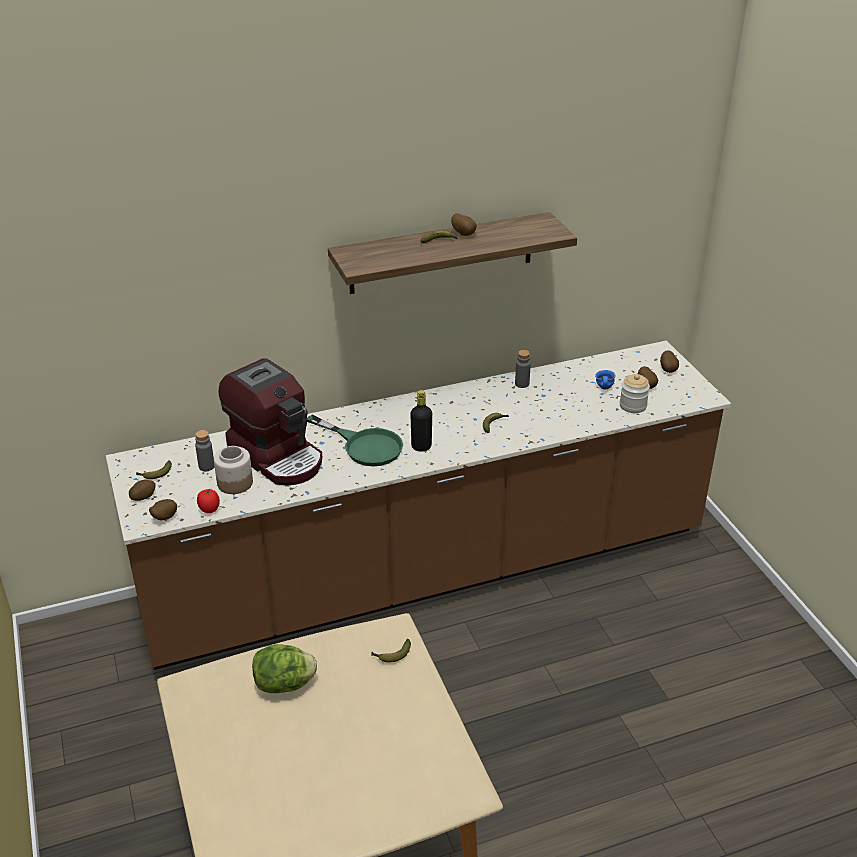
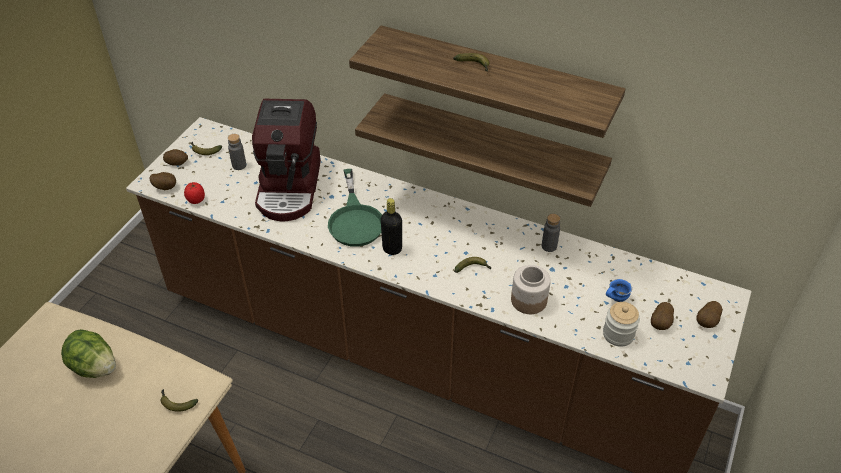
camera: 45 degrees right, 10 degrees up
(234, 483) = (236, 190): jar -> jar (528, 300)
(442, 320) = (491, 145): none -> shelf
(464, 234) = (507, 70): potato -> none

